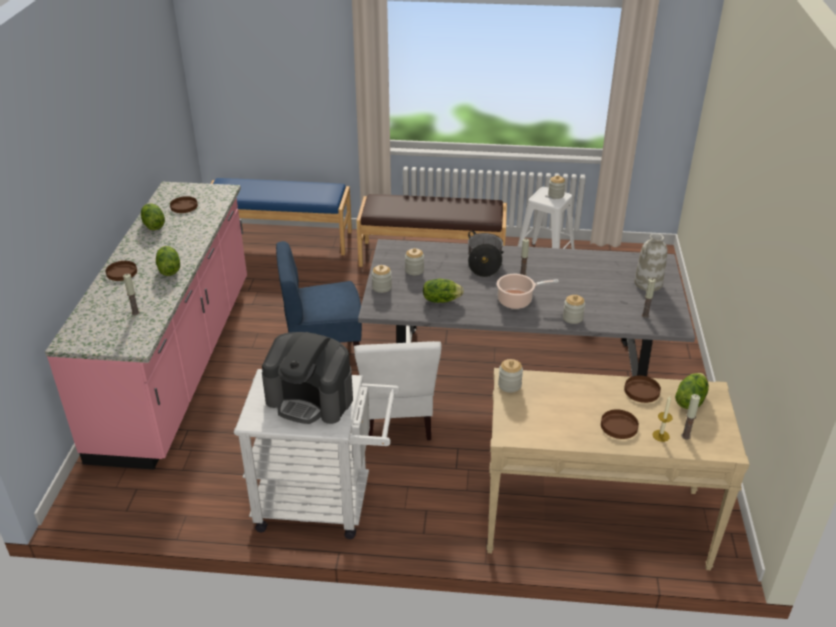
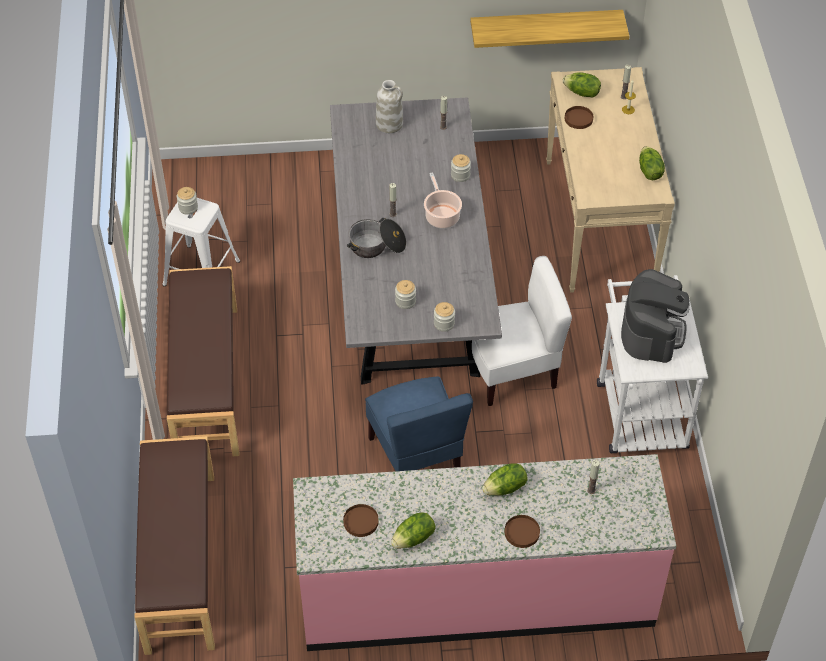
camera: 100 degrees left, 15 degrees up
(280, 239) = (179, 562): blue bench -> brown bench
(441, 300) = (454, 273): lettuce -> lettuce (649, 171)
(509, 385) = (598, 197): jar -> none
(618, 426) = (625, 132): brown plate -> none
(776, 352) = (545, 26): none -> shelf

